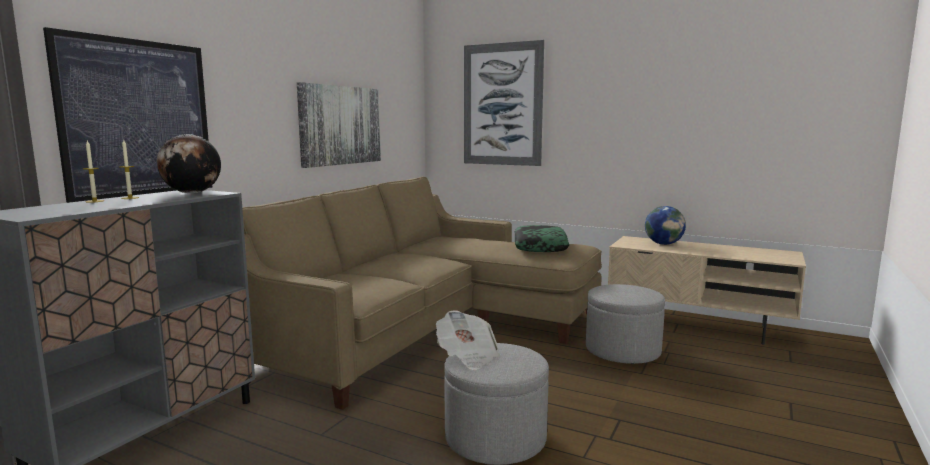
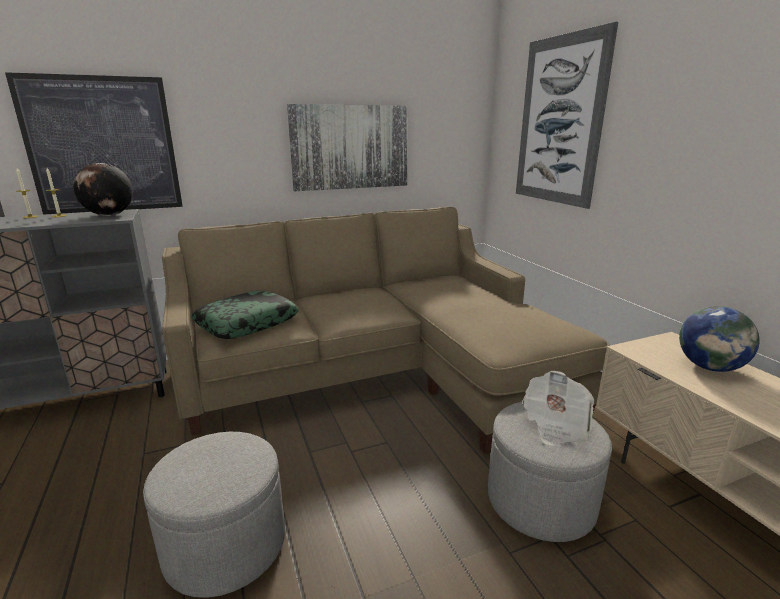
camera: 40 degrees right, 10 degrees up
(467, 356) = (198, 448): newspaper -> newspaper (555, 424)
(539, 247) = (511, 320): pillow -> pillow (247, 323)

